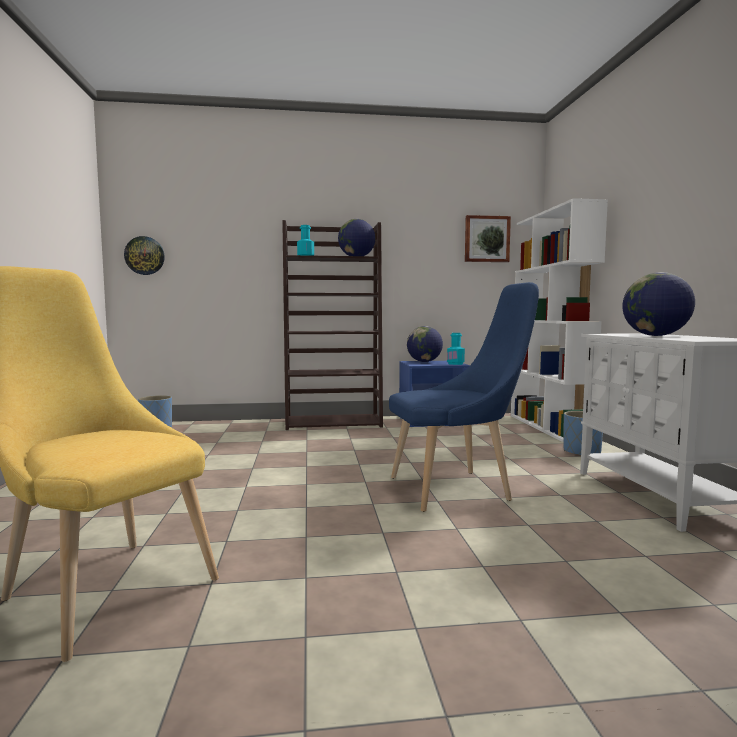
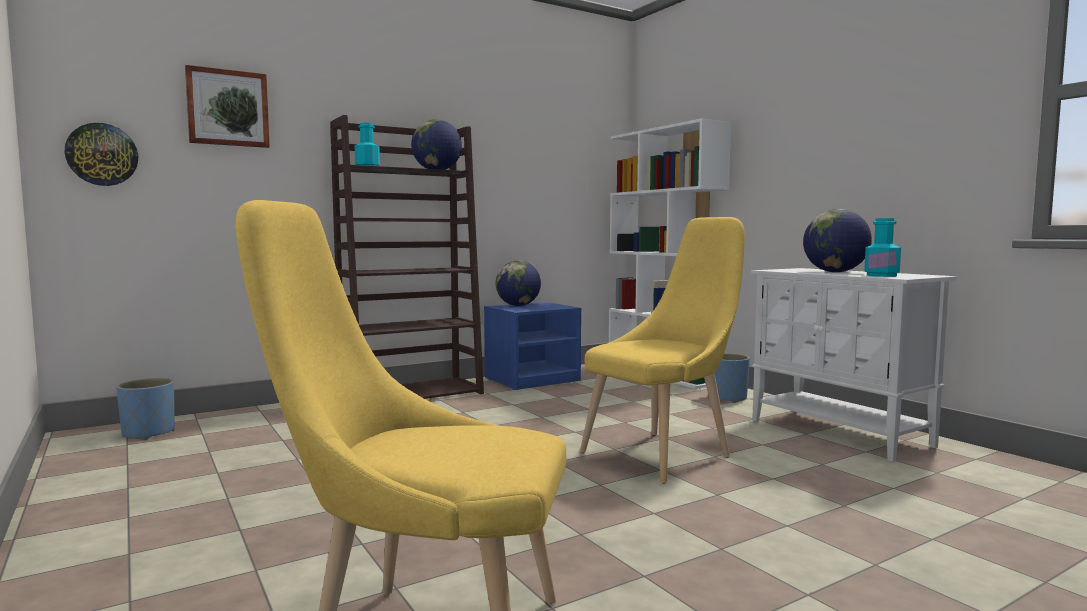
camera: 25 degrees left, 0 degrees up
(455, 364) = (561, 306): turquoise bottle -> turquoise bottle (881, 275)
(457, 489) = (663, 454): blue chair -> yellow chair
(486, 239) = (576, 153): picture -> picture (228, 108)

